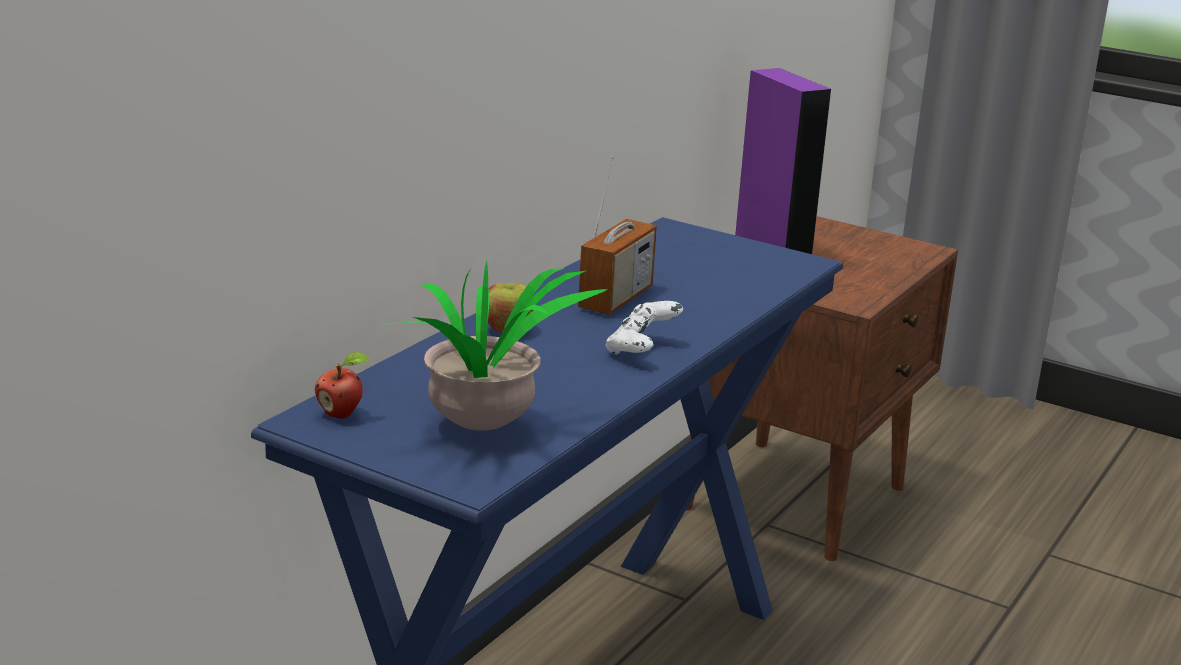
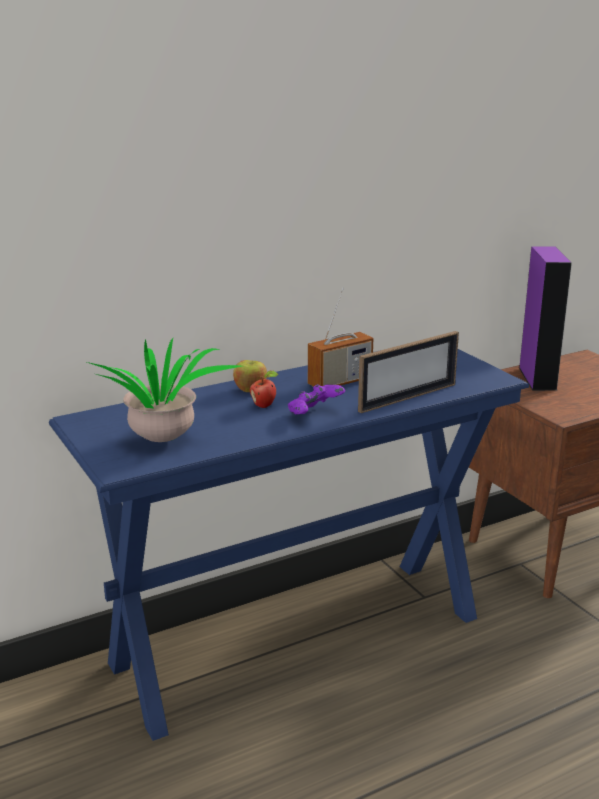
camera: 30 degrees right, 0 degrees up
(342, 414) = (100, 419): apple -> apple (264, 406)
(641, 350) = (314, 414): white game controller -> purple game controller
(729, 306) = (408, 397): none -> picture frame

